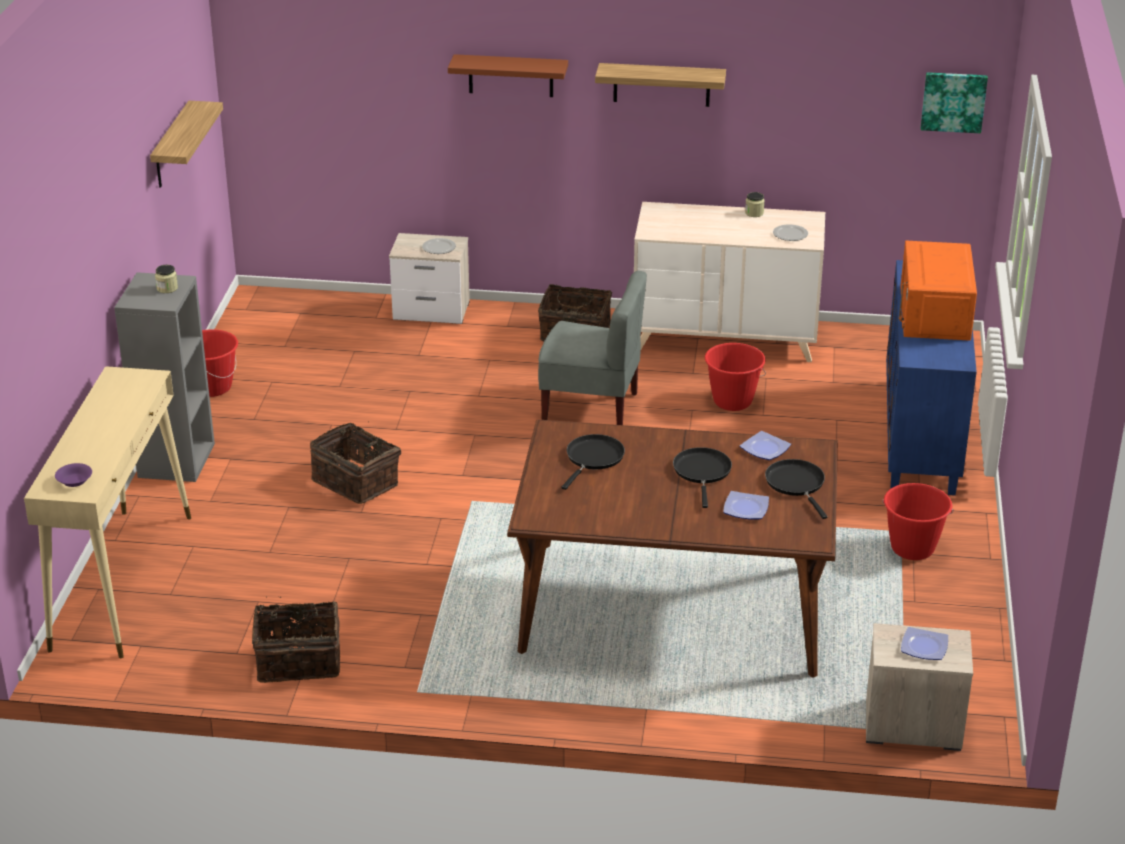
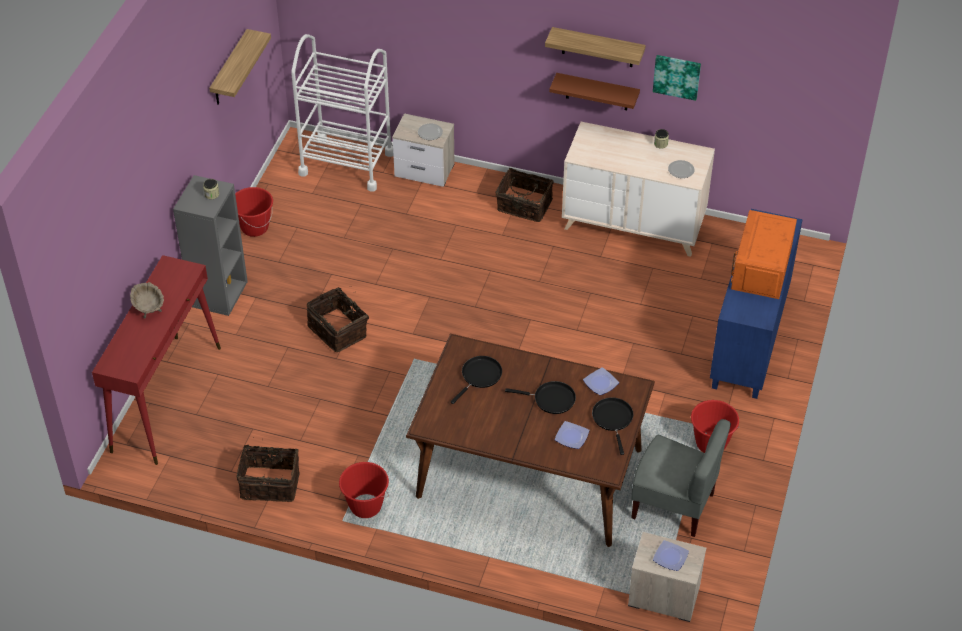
camera: 10 degrees right, 15 degrees up
(75, 481) = (126, 362): purple bowl -> none
(96, 421) = (148, 307): none -> beige bowl
(123, 580) = (167, 398): beige console table -> red console table
(324, 313) = (346, 163): none -> white cart
(511, 75) = (487, 25): brown shelf -> brown shelf (597, 92)
(591, 407) = (518, 280): grey chair -> grey chair (674, 505)
(702, 472) = (551, 399): black frying pan -> black frying pan turned 90 degrees clockwise
(732, 401) = (621, 288): red bucket -> red bucket (365, 506)
(953, 101) = (814, 91): picture -> picture (677, 76)

